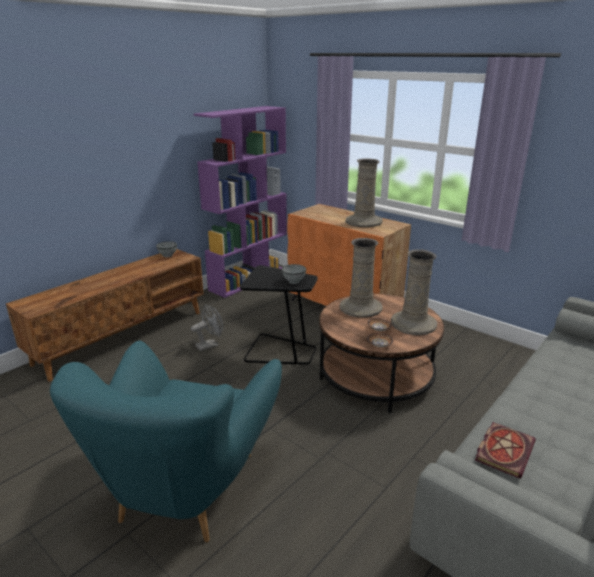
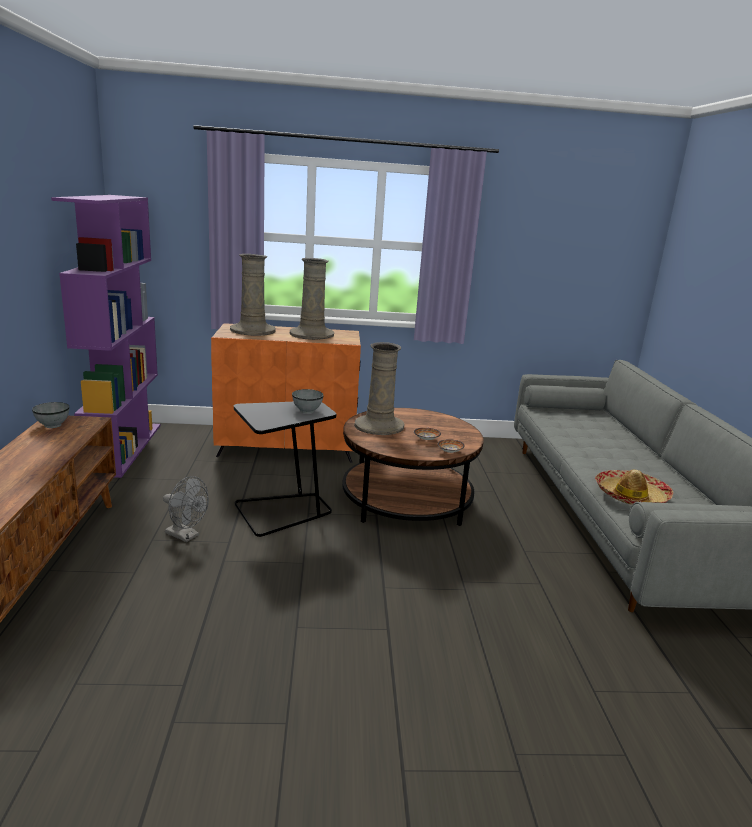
camera: 45 degrees left, 5 degrees down
(186, 489) = (392, 687): turquoise armchair -> none
(210, 345) = (186, 536): grey fan -> grey fan turned 105 degrees clockwise
(413, 324) = (443, 426): beige vase -> beige vase (252, 330)
(504, 450) = (631, 496): book -> hat

